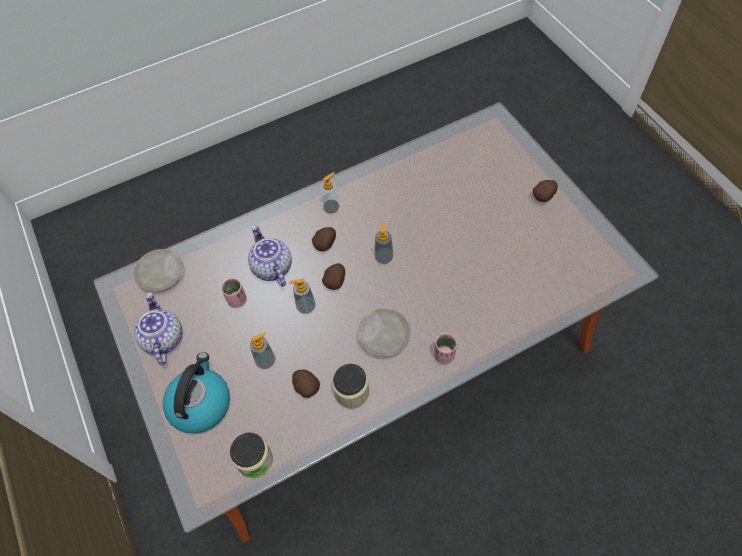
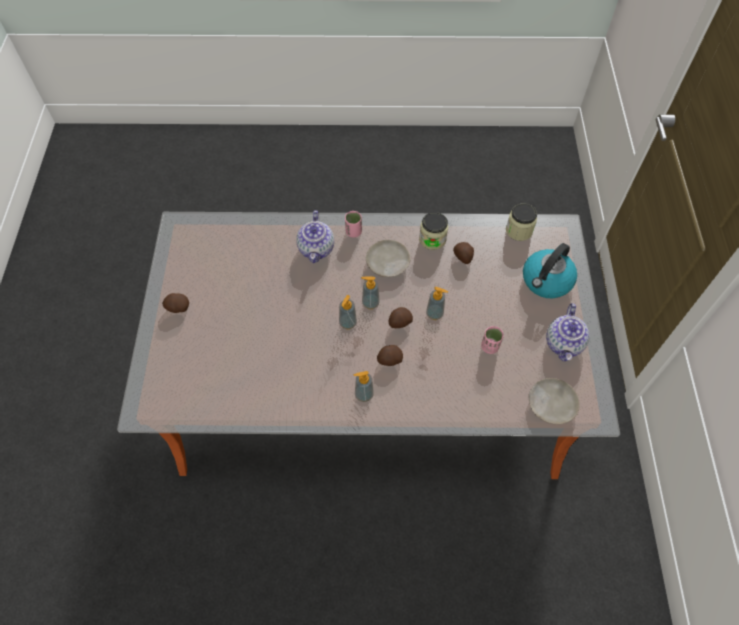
camera: 155 degrees left, 0 degrees up
(266, 360) = (485, 288): soap dispenser -> soap dispenser (370, 303)
(271, 268) = (448, 361): teapot -> teapot (317, 249)

